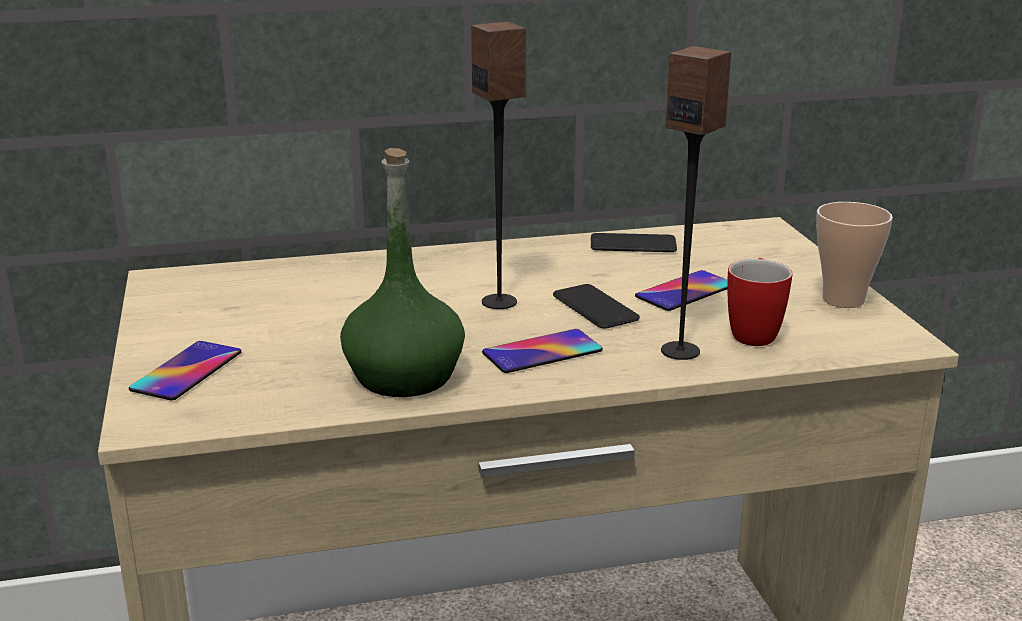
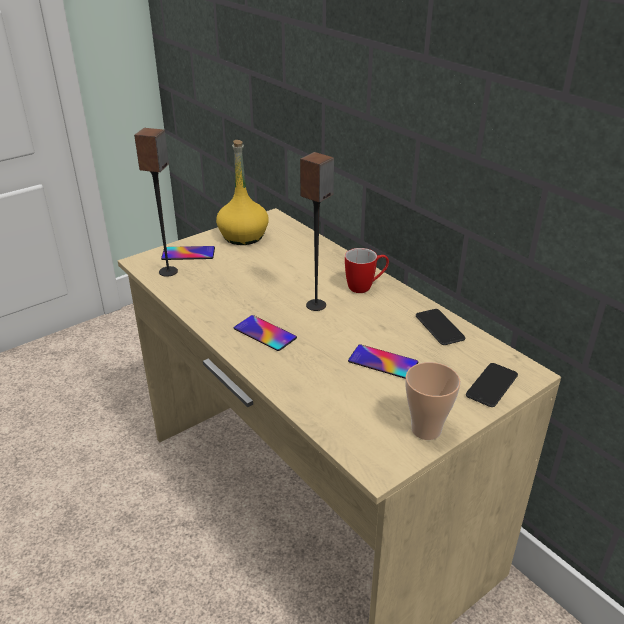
camera: 65 degrees right, 10 degrees up
(196, 313) = (243, 236): none -> yellow bottle
(405, 376) = (214, 303): green bottle -> none
(595, 308) = (332, 336): phone -> phone (491, 385)
(681, 351) = (297, 377): speaker -> speaker (168, 271)
(754, 332) = (343, 399): mug -> mug (365, 287)

